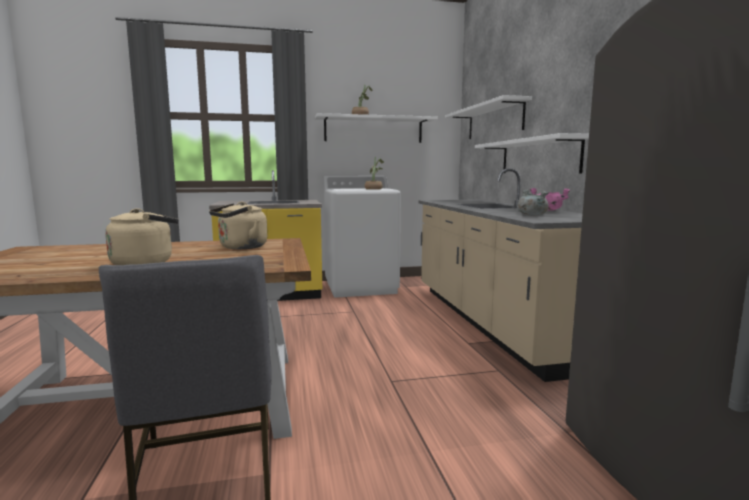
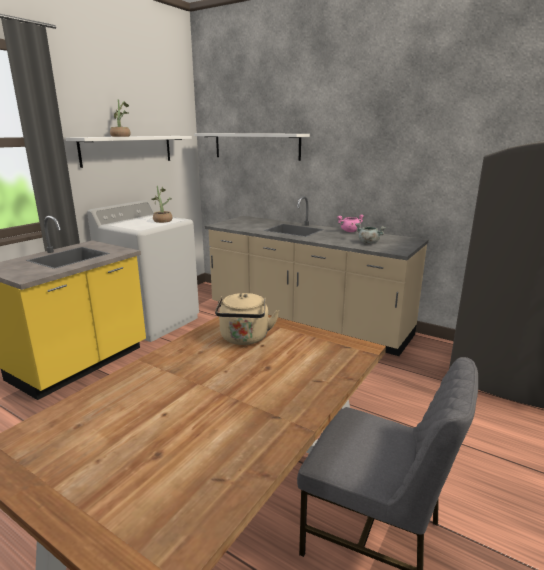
camera: 45 degrees left, 10 degrees up
(146, 263) = (257, 396): beige kettle -> none
(538, 157) = (321, 185): white shelf -> none

